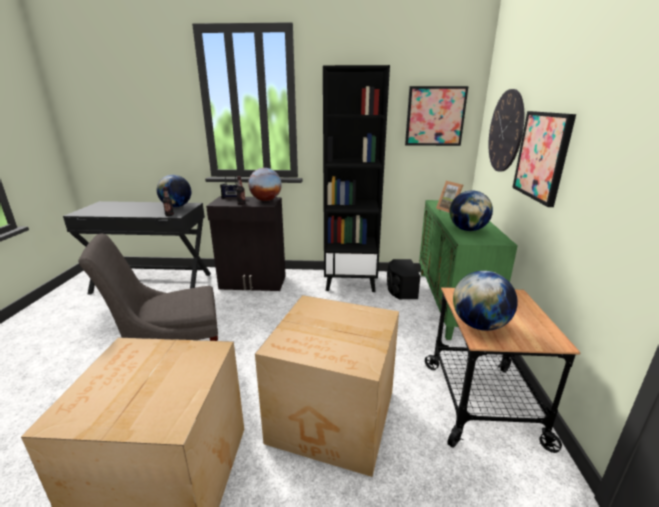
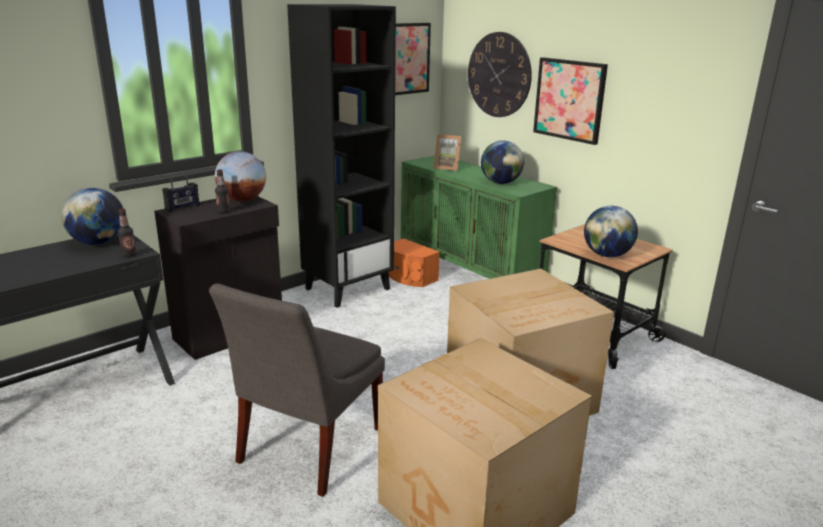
camera: 45 degrees left, 0 degrees up
(401, 289) = (409, 277): black speaker -> orange speaker

